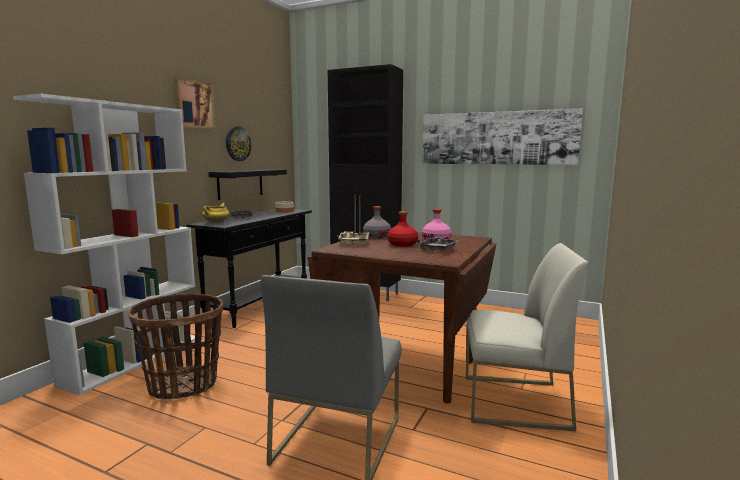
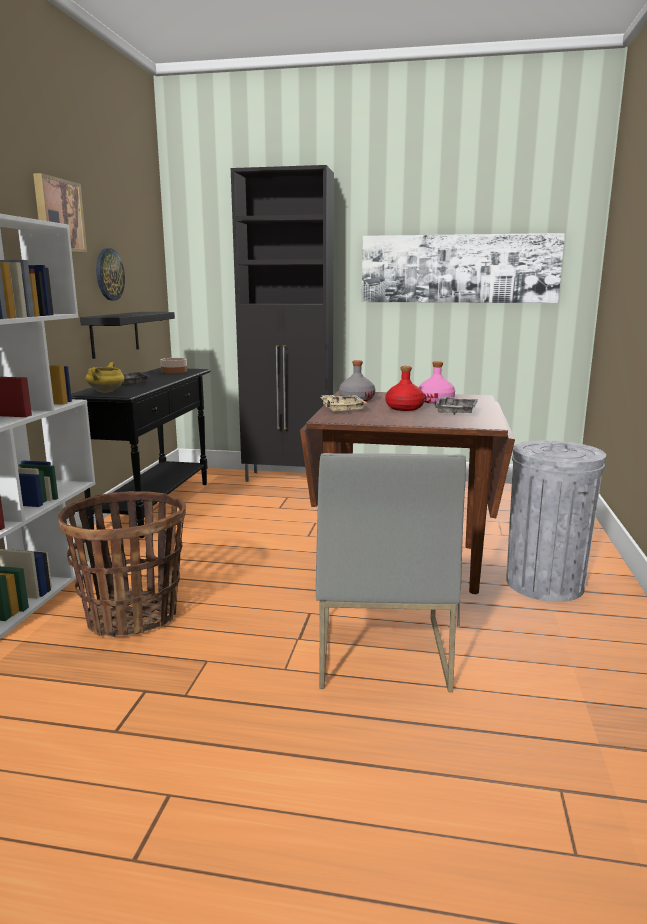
camera: 15 degrees left, 5 degrees up
(514, 402) = (544, 584): white chair -> grey trash can

